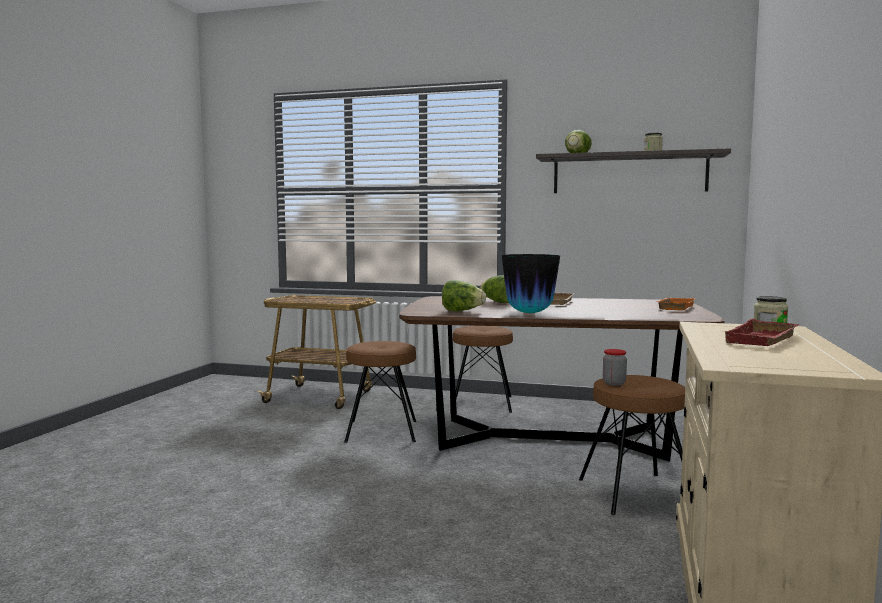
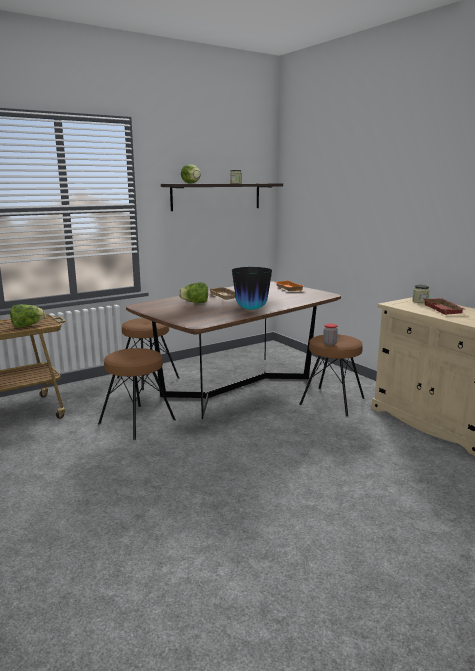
camera: 50 degrees left, 10 degrees up
(462, 311) = (212, 316): lettuce -> lettuce (27, 326)

